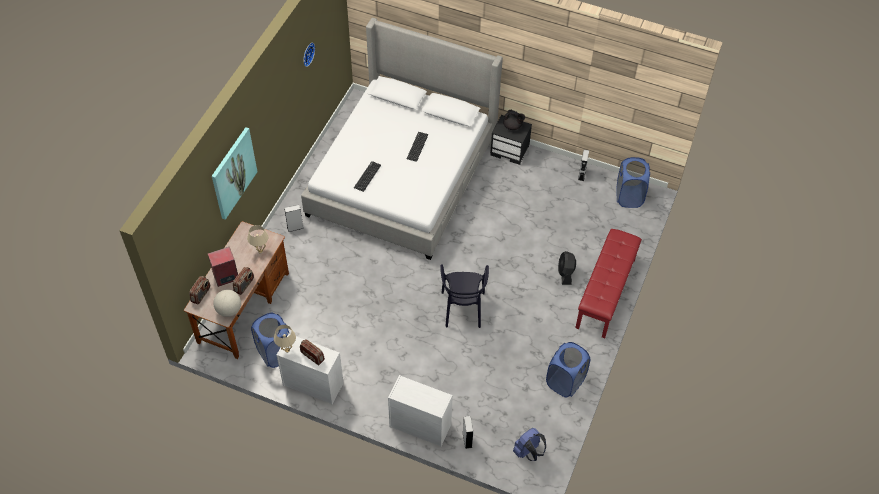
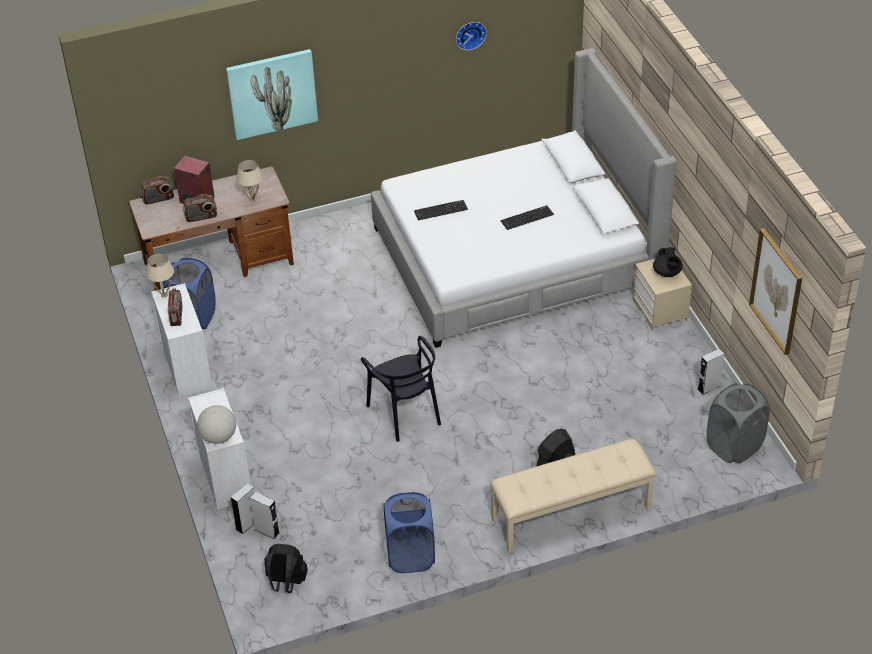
camera: 50 degrees right, 10 degrees down
(229, 310) = (162, 227): globe -> globe (219, 437)
(295, 228) = (352, 231): grey speaker -> grey speaker (267, 531)
(463, 309) = (405, 413): black chair -> black chair turned 75 degrees counterclockwise
(510, 150) = (661, 311): black nightstand -> beige nightstand
(528, 452) = (286, 583): blue backpack -> black backpack
(606, 293) = (571, 514): red bench -> beige bench
(629, 196) = (734, 446): blue laundry basket -> grey laundry basket
(637, 96) = (776, 291): none -> picture

